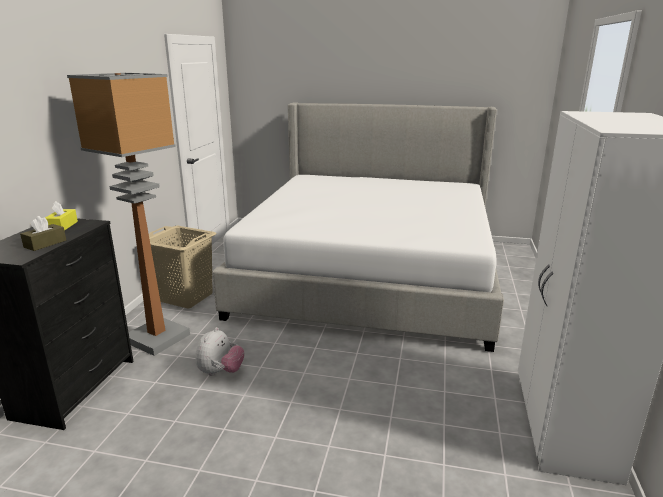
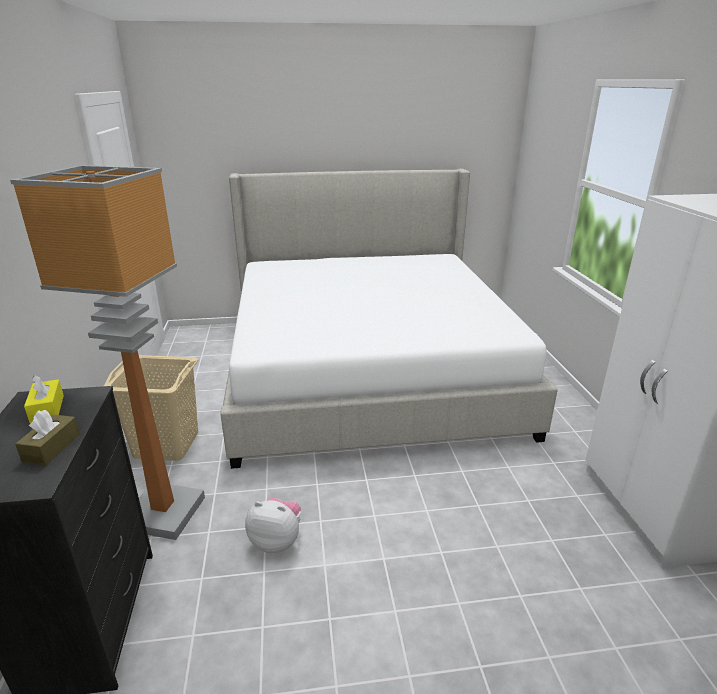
camera: 20 degrees left, 5 degrees up
(220, 372) = (277, 541): plush toy -> plush toy turned 75 degrees counterclockwise

